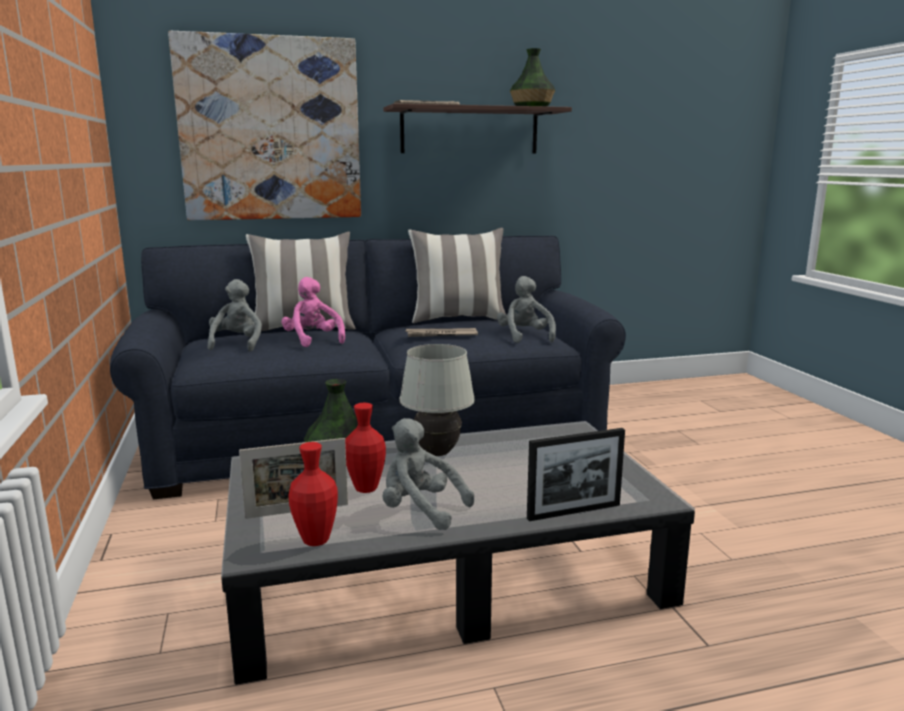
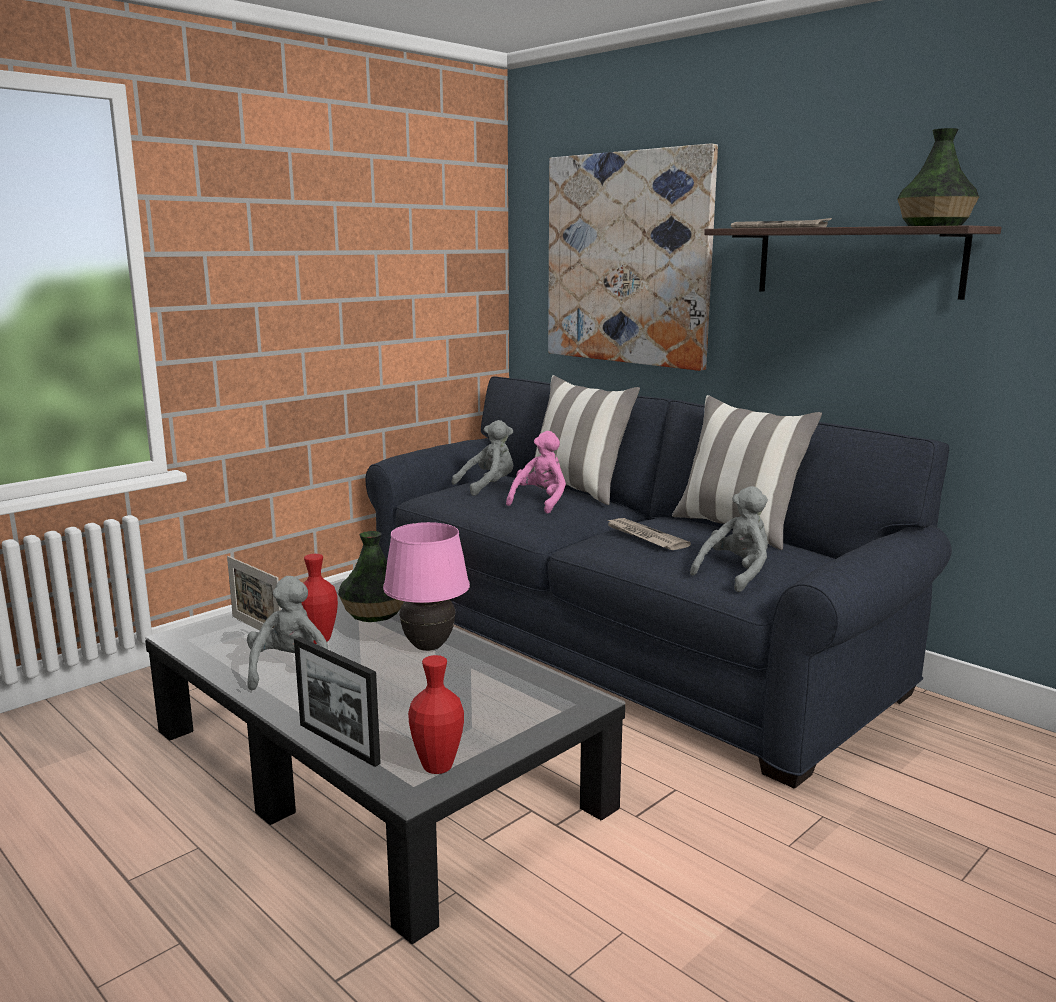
camera: 60 degrees right, 0 degrees up
(316, 540) = (210, 649): red vase -> red vase (437, 767)
(437, 453) = (429, 647): white table lamp -> pink table lamp

